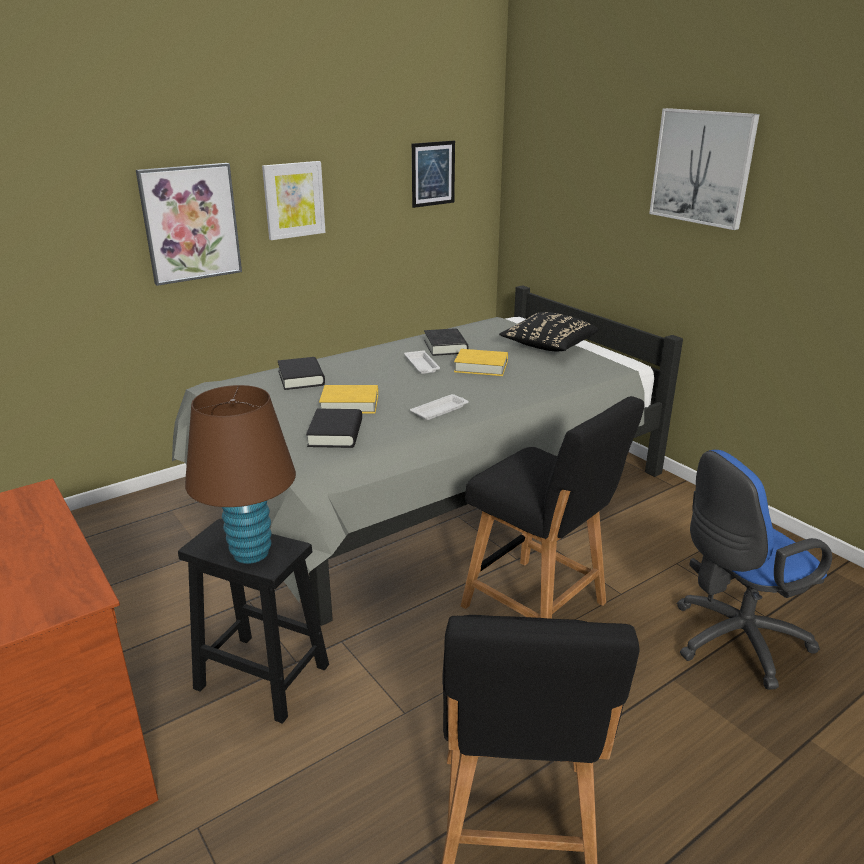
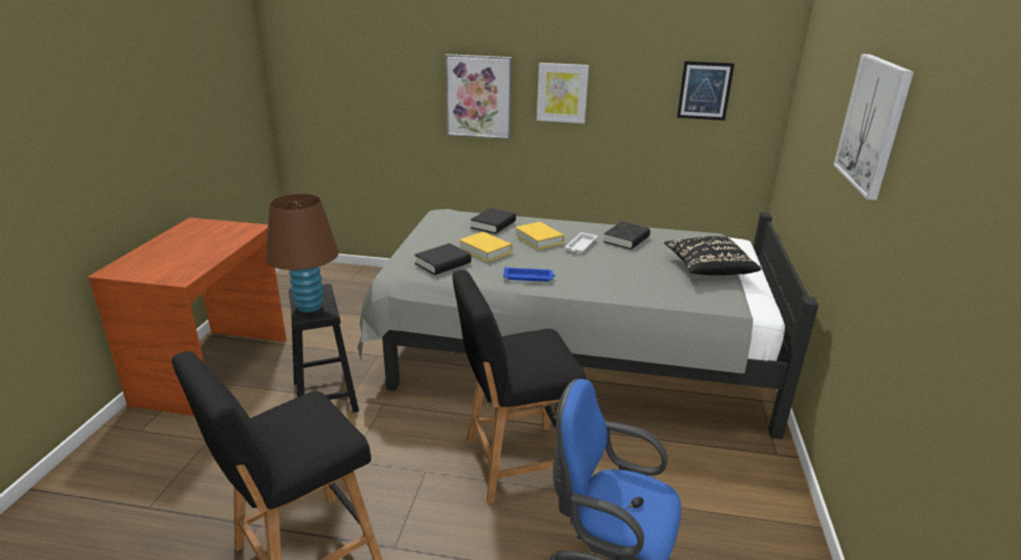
camera: 45 degrees right, 0 degrees up
(440, 410) = (529, 277): white tray -> blue tray
(481, 367) = (619, 262): yellow book -> yellow book (539, 239)
(539, 608) = (513, 463): black chair -> black chair turned 75 degrees clockwise

